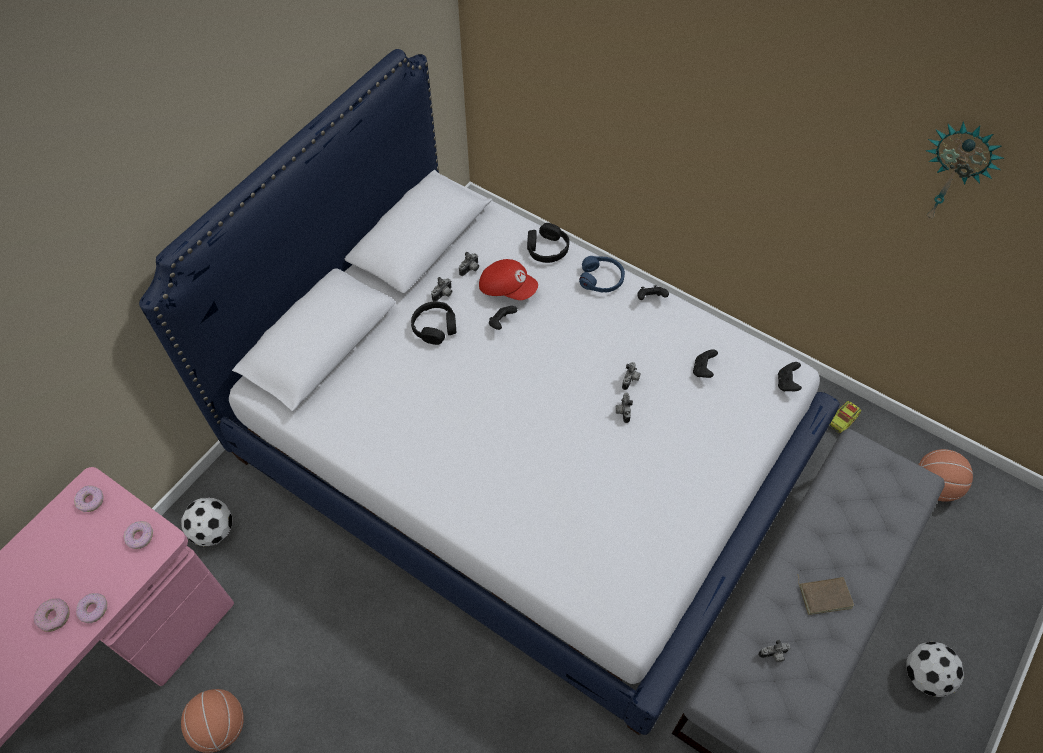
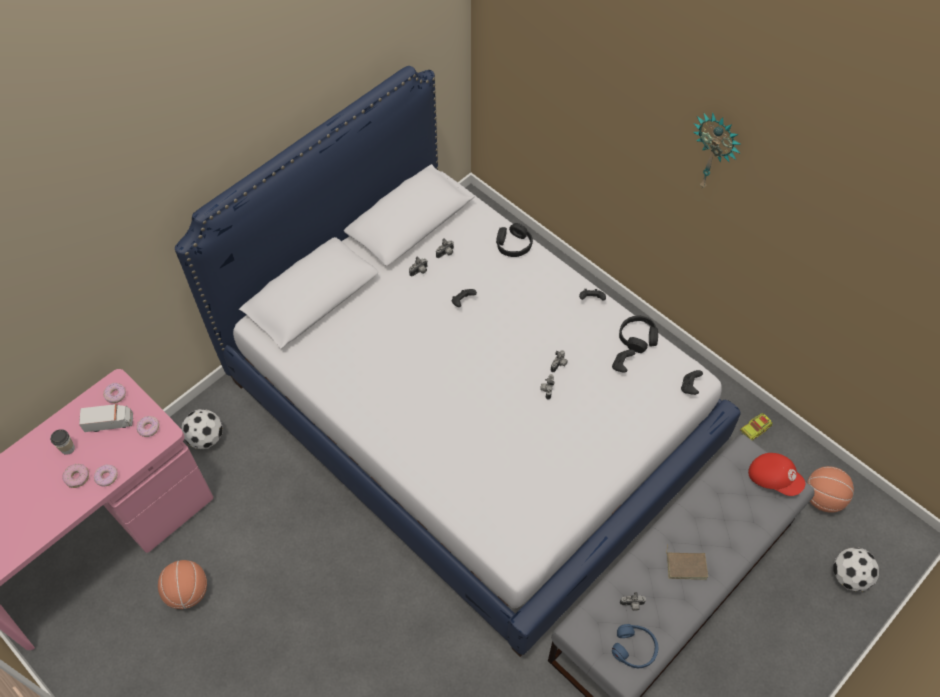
camera: 10 degrees right, 0 degrees up
(36, 580) = (68, 448): none -> cup
(88, 538) = (110, 422): none -> toy truck
(435, 327) = (407, 297): black headphones -> black headphones (638, 337)
(507, 288) = (473, 273): red cap -> red cap (773, 478)
(601, 279) = (554, 277): blue headphones -> blue headphones (634, 648)
(925, 676) = (773, 653): football -> football (849, 577)
(954, 172) = (839, 233): wall clock -> wall clock (714, 151)

